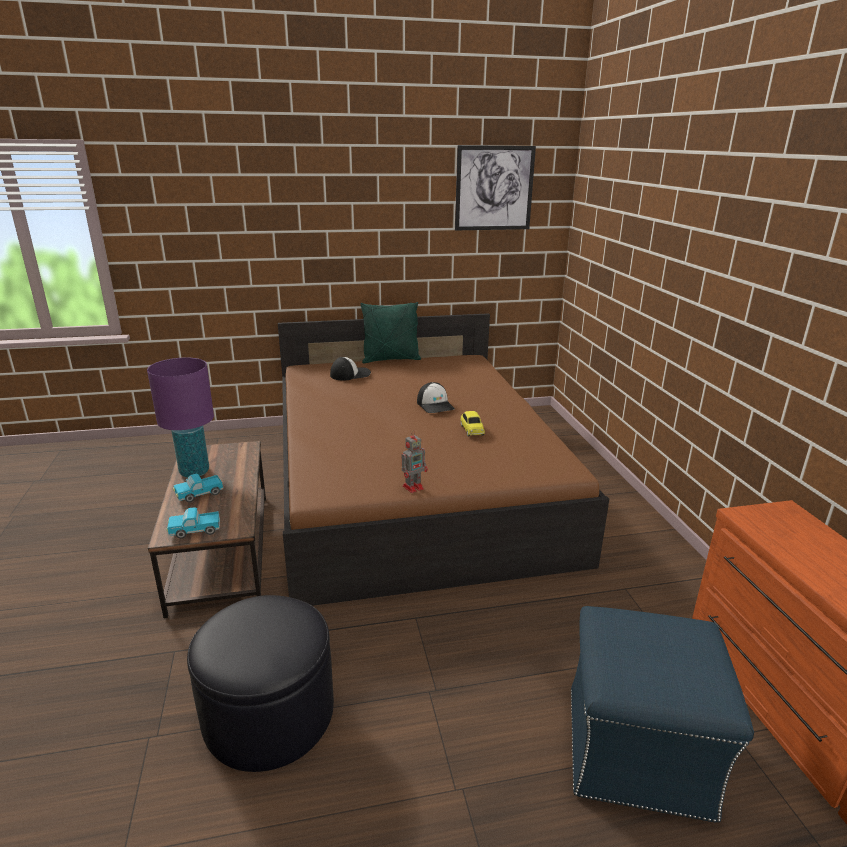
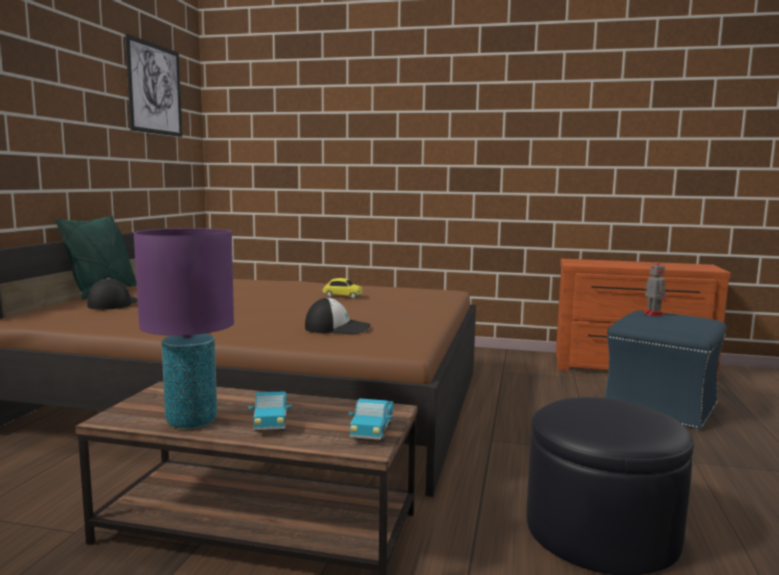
camera: 65 degrees left, 15 degrees down
(414, 487) = (430, 321): toy robot -> toy robot (652, 314)
(435, 405) = (268, 296): cap -> cap (338, 328)

